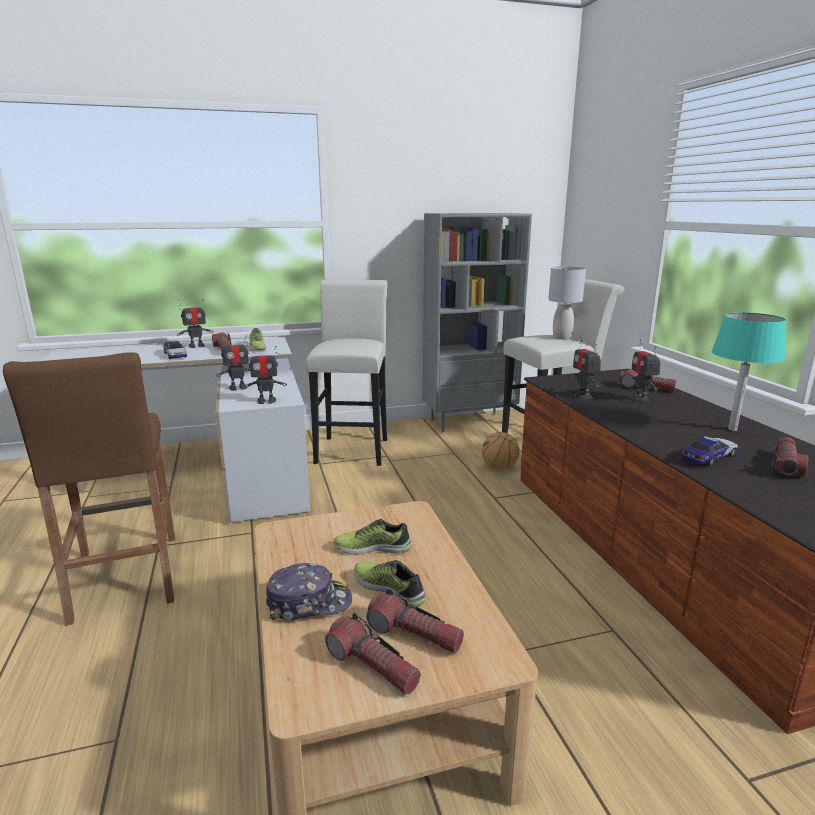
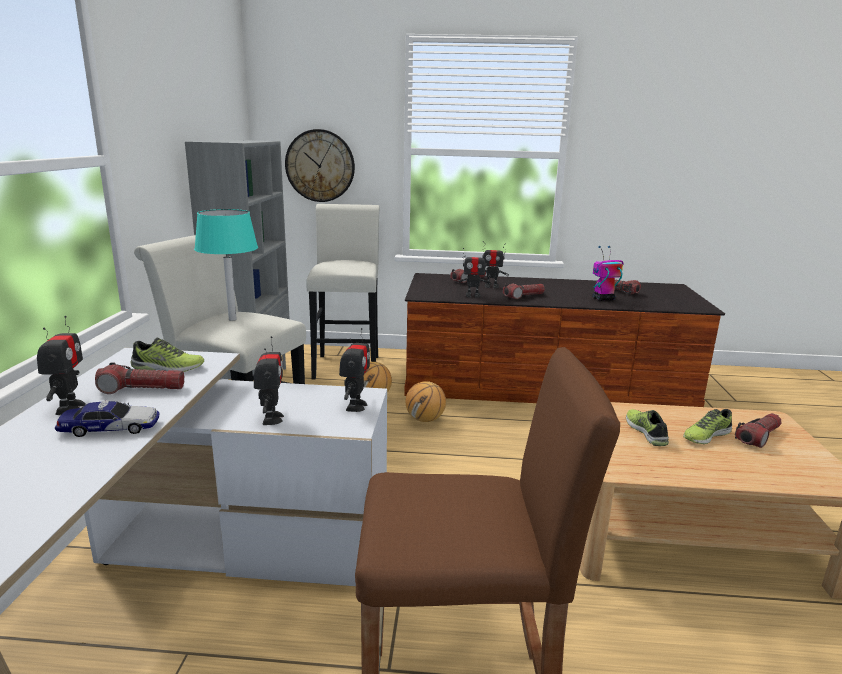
camera: 70 degrees left, 0 degrees up
(309, 602) = (730, 468): cap -> none
(372, 666) = (796, 455): flashlight -> flashlight (523, 296)
(373, 547) = (647, 432): shoe -> shoe turned 150 degrees clockwise
(482, 499) = (425, 419): none -> basketball
(562, 338) = (349, 261): grey table lamp -> none
(599, 240) = (320, 166): none -> wall clock
(708, 457) = (603, 299): toy car -> toy robot
(732, 429) = (560, 285): turquoise table lamp -> turquoise table lamp (232, 319)

